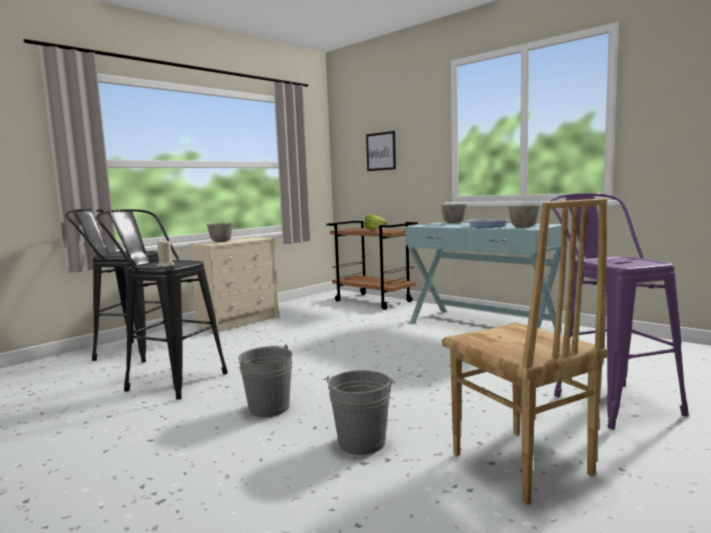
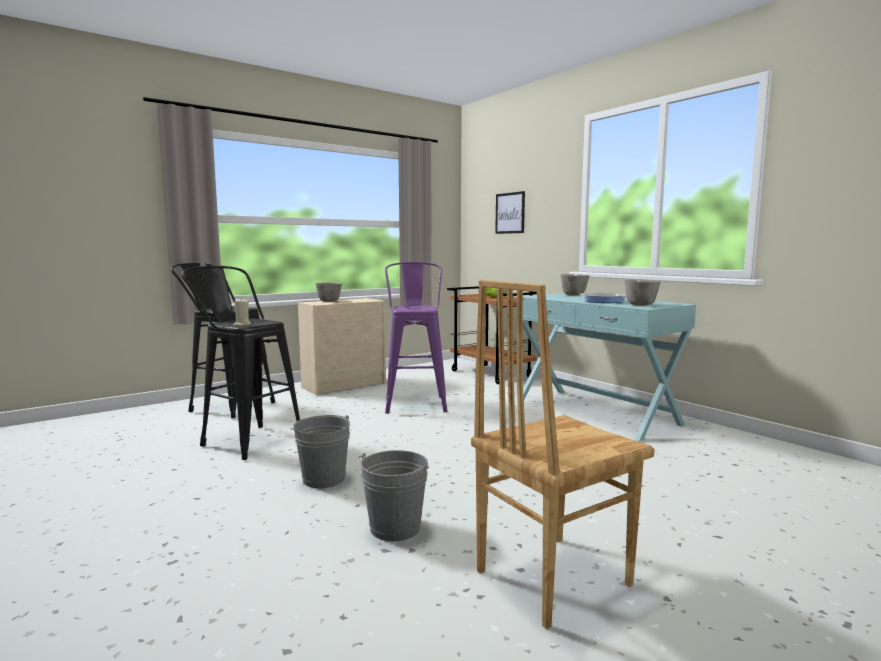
camera: 10 degrees right, 0 degrees up
(520, 465) = (550, 577): brown chair -> brown chair turned 75 degrees clockwise
(608, 400) = (695, 514): purple stool -> purple stool (415, 402)

